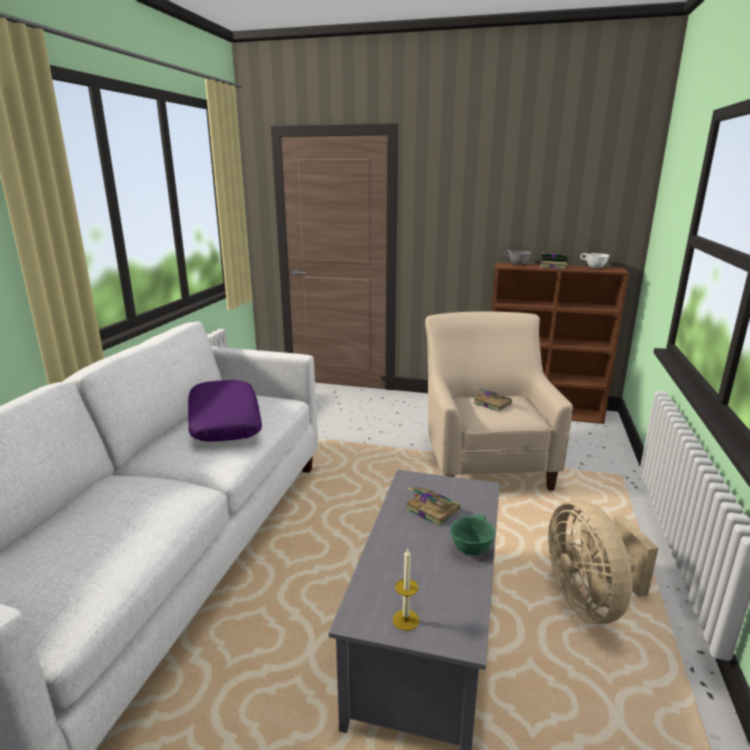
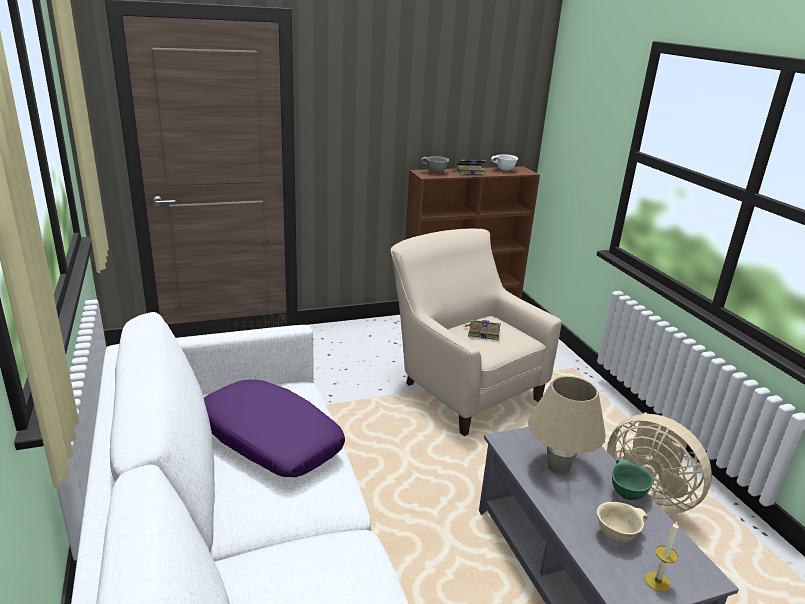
camera: 35 degrees left, 5 degrees up
(415, 572) = (616, 534): none -> beige bowl
(431, 509) = (558, 466): book -> beige table lamp

